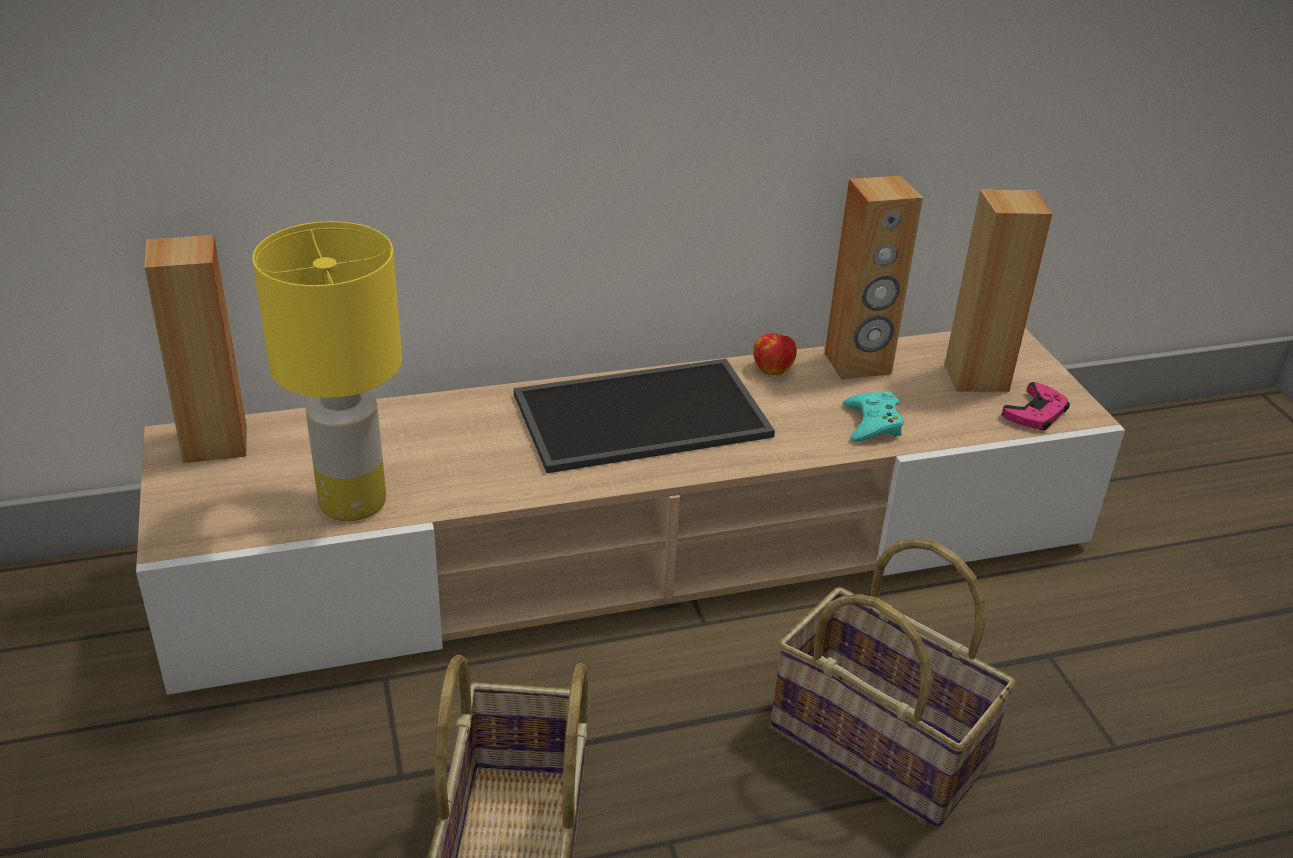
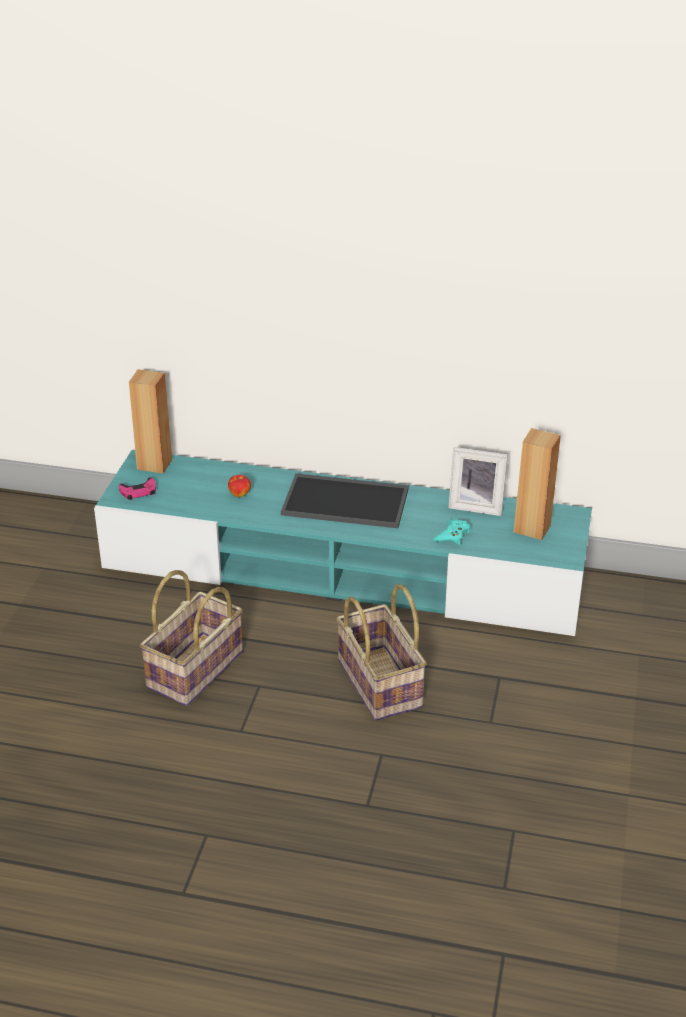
camera: 30 degrees right, 0 degrees up
(354, 502) = (192, 504): yellow table lamp -> none
(642, 549) = (344, 572): beige tv stand -> turquoise tv stand
(772, 369) = (429, 497): apple -> apple (240, 494)
(858, 364) = (476, 506): brown speaker -> picture frame
(1035, 413) = (543, 553): pink game controller -> pink game controller (138, 491)

